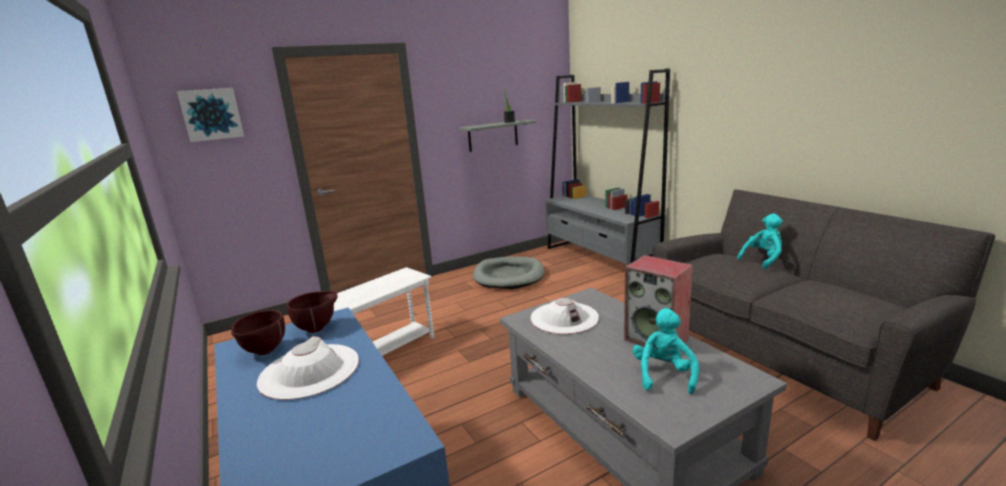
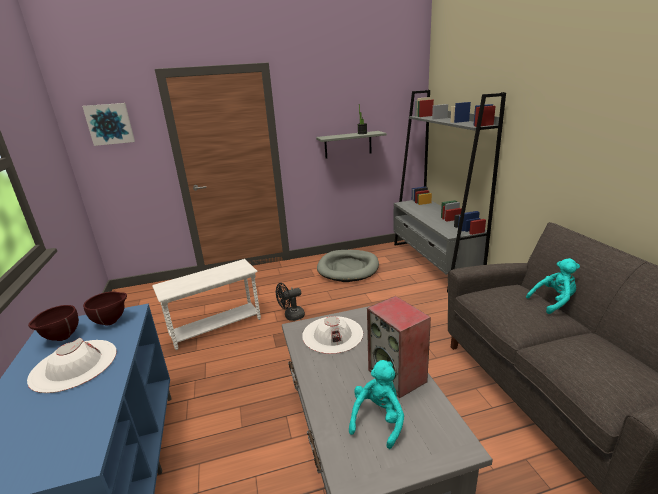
camera: 15 degrees right, 5 degrees up
(469, 330) = (291, 316): none -> black fan

